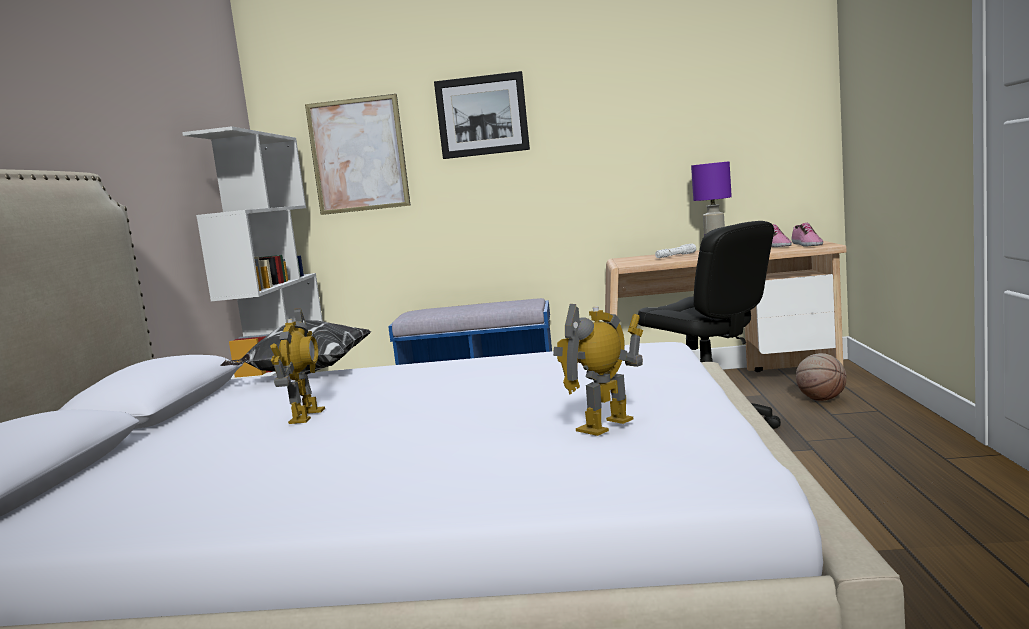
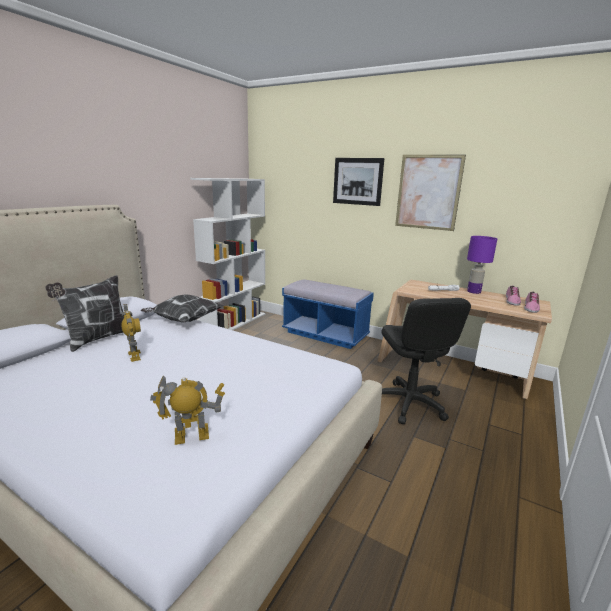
camera: 25 degrees right, 10 degrees up
(177, 425) = (98, 339): none -> pillow
(305, 416) = (134, 356): toy robot -> toy robot turned 60 degrees counterclockwise
(358, 155) = (293, 192): picture -> picture (428, 192)
(821, 399) = (496, 409): basketball -> none

